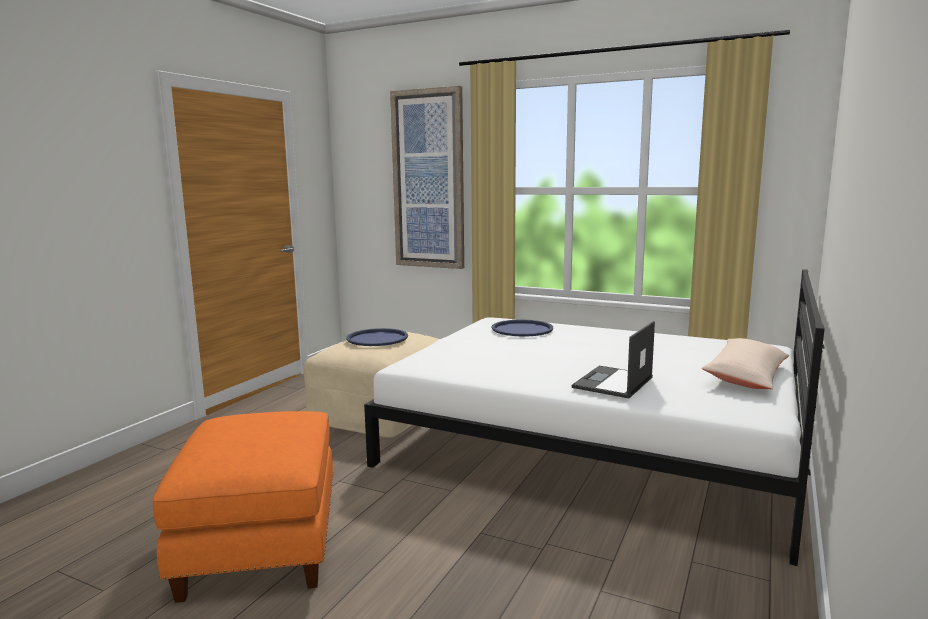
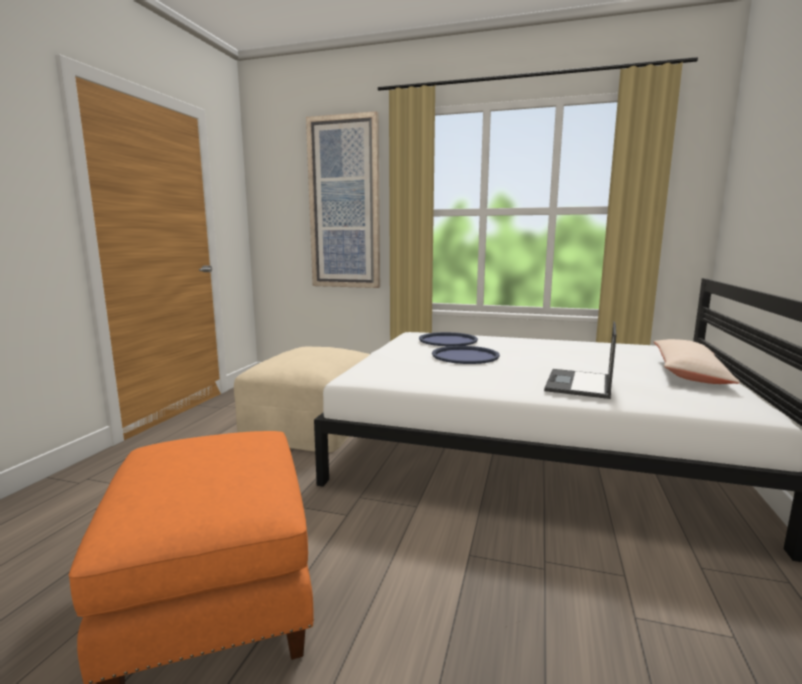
camera: 10 degrees left, 0 degrees up
(377, 338) = (307, 353): blue tray -> blue tray (465, 356)

